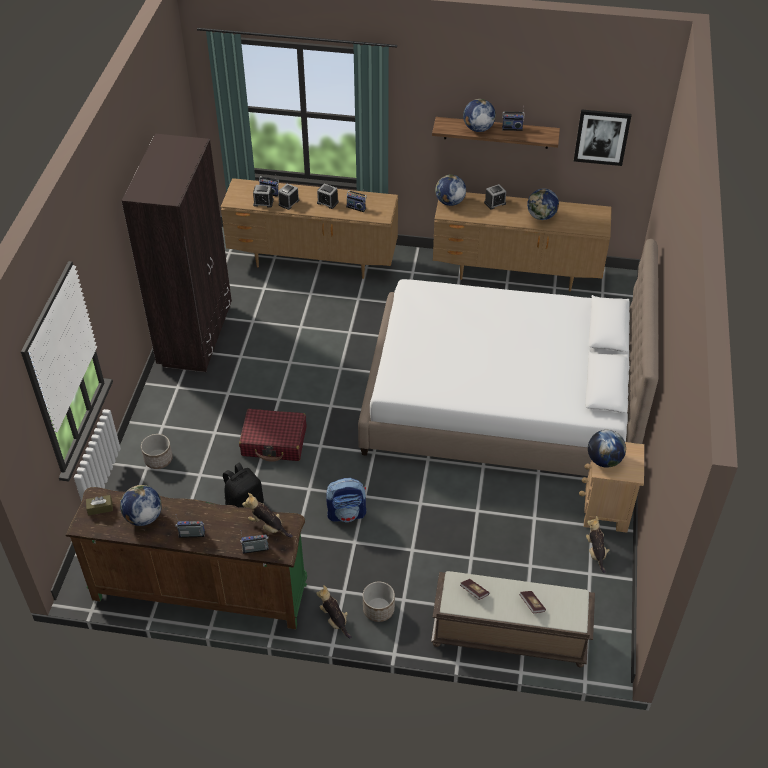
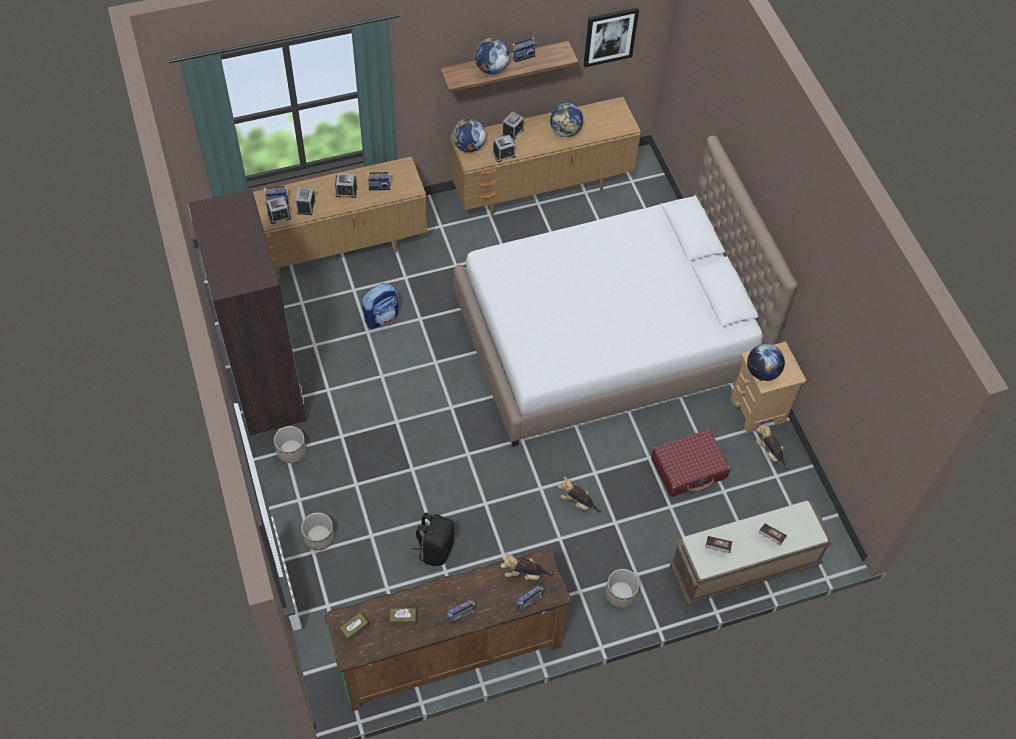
camera: 30 degrees left, 10 degrees up
(143, 517) = (403, 619): globe -> brown tissue box
(182, 389) = (291, 451): none -> planter
(274, 442) = (421, 469): red suitcase -> red suitcase (688, 468)
(334, 620) = (588, 622): plush toy -> plush toy (578, 502)
(347, 513) = (535, 513): backpack -> backpack (381, 317)
(476, 216) = (504, 154): none -> alarm clock

